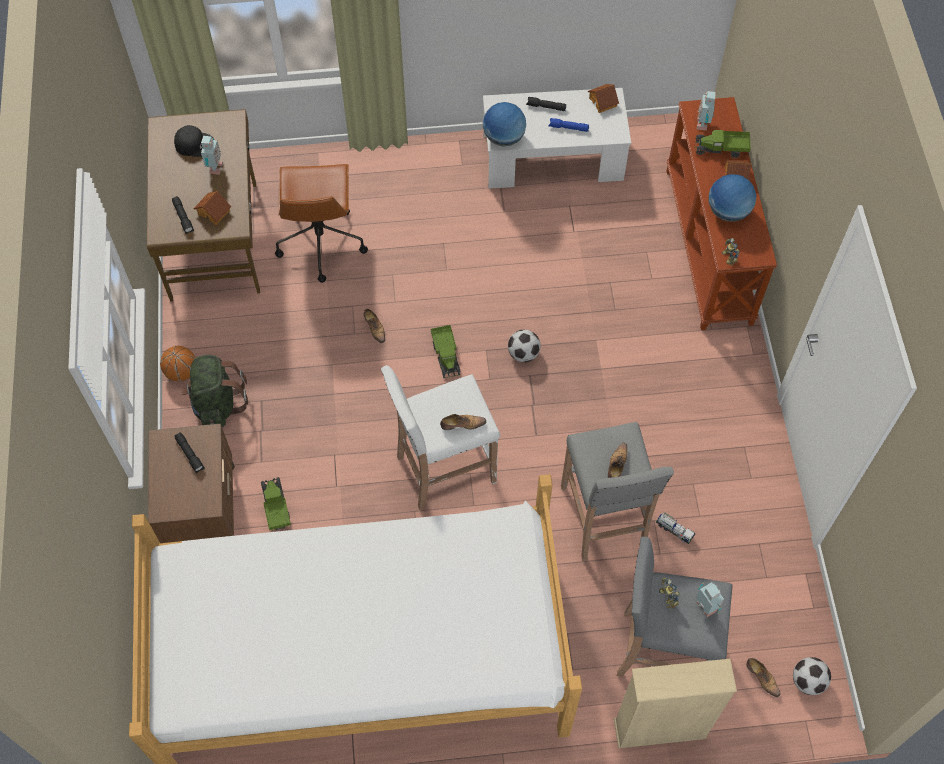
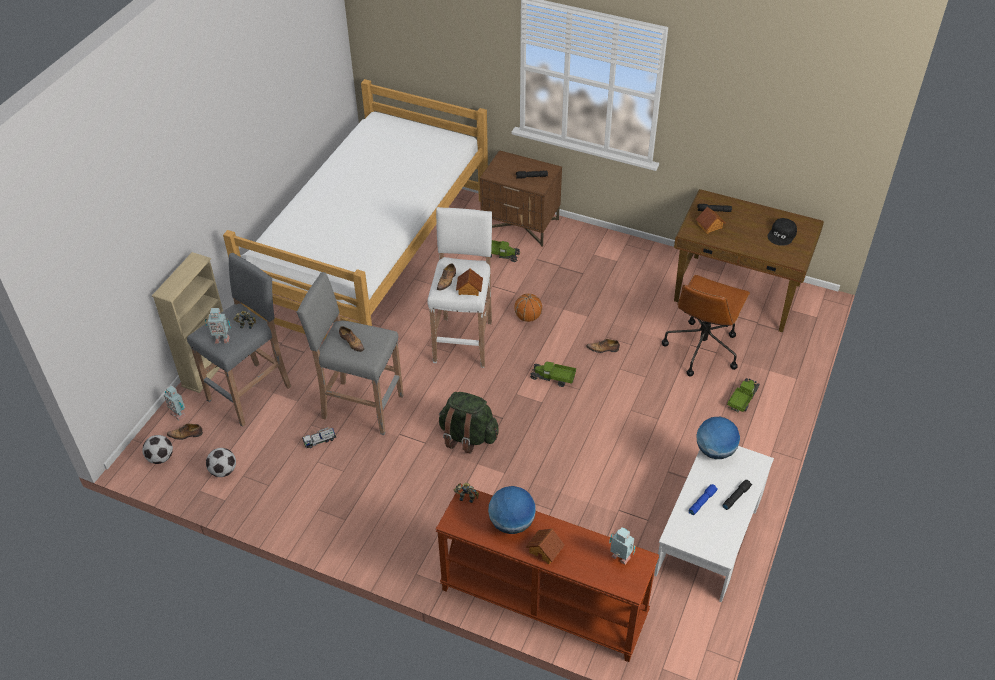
camera: 120 degrees right, 15 degrees down
(181, 372) = (631, 245): basketball -> basketball (528, 317)
(214, 168) = (751, 238): toy robot -> toy robot (178, 413)
(217, 404) = (594, 253): green backpack -> green backpack (467, 436)
(321, 242) = (702, 348): brown office chair -> brown office chair turned 90 degrees counterclockwise
(523, 353) = (523, 423): football -> football (223, 471)
(603, 102) = (720, 543): toy house -> toy house (469, 289)
(721, 149) = (582, 557): toy truck -> toy truck (742, 399)

